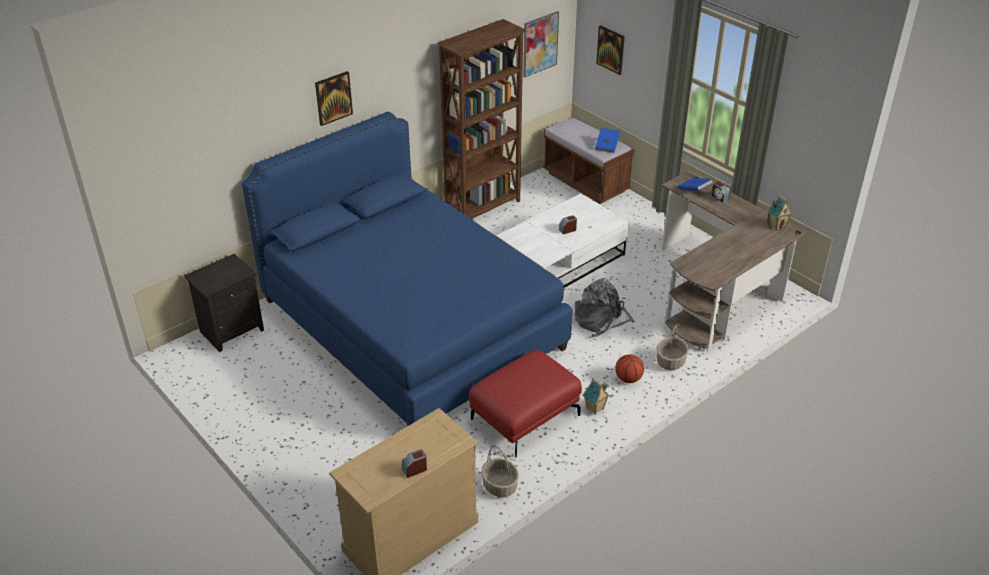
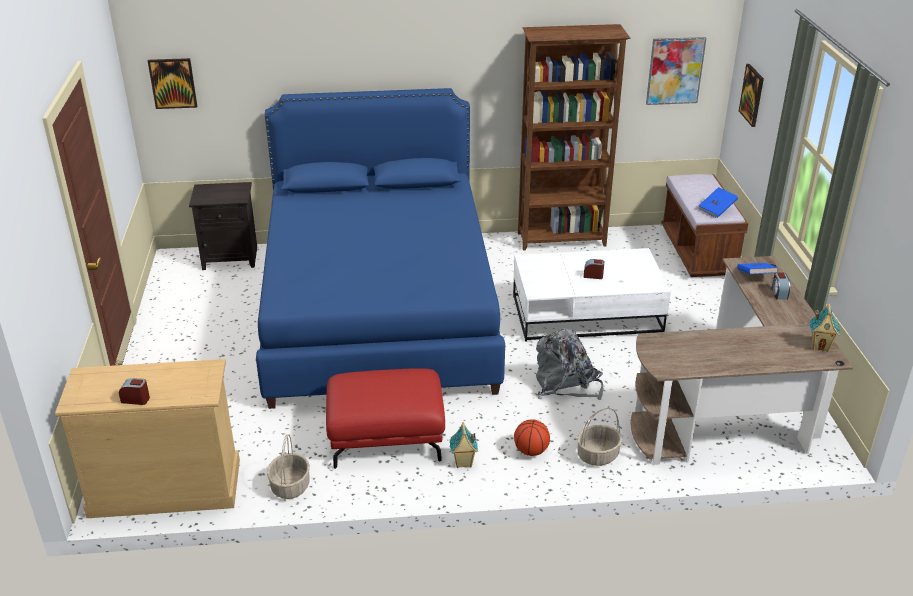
camera: 35 degrees right, 5 degrees down
(333, 98) = (384, 52): picture -> picture (173, 83)

